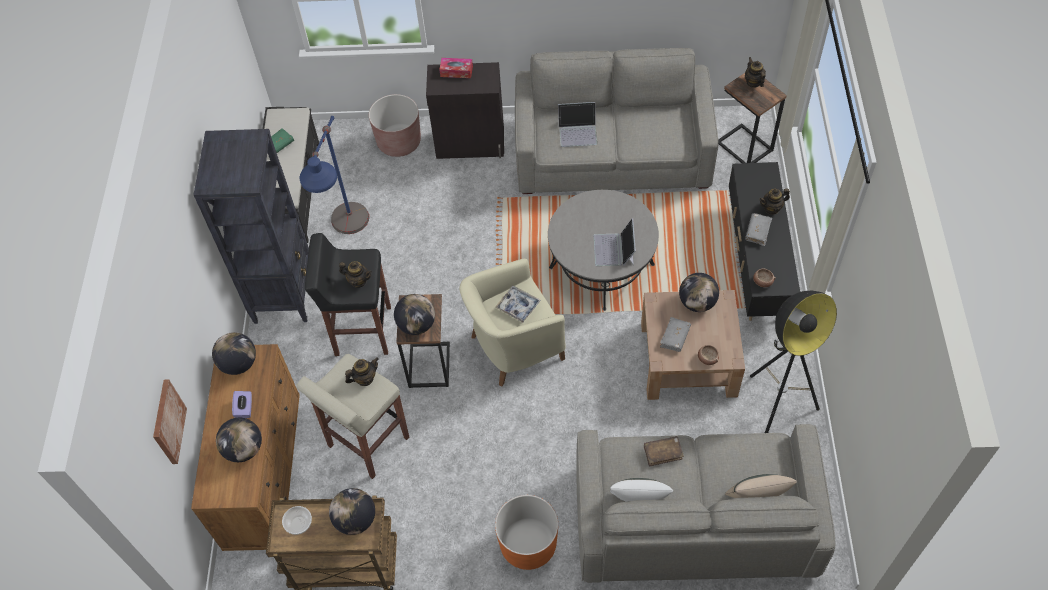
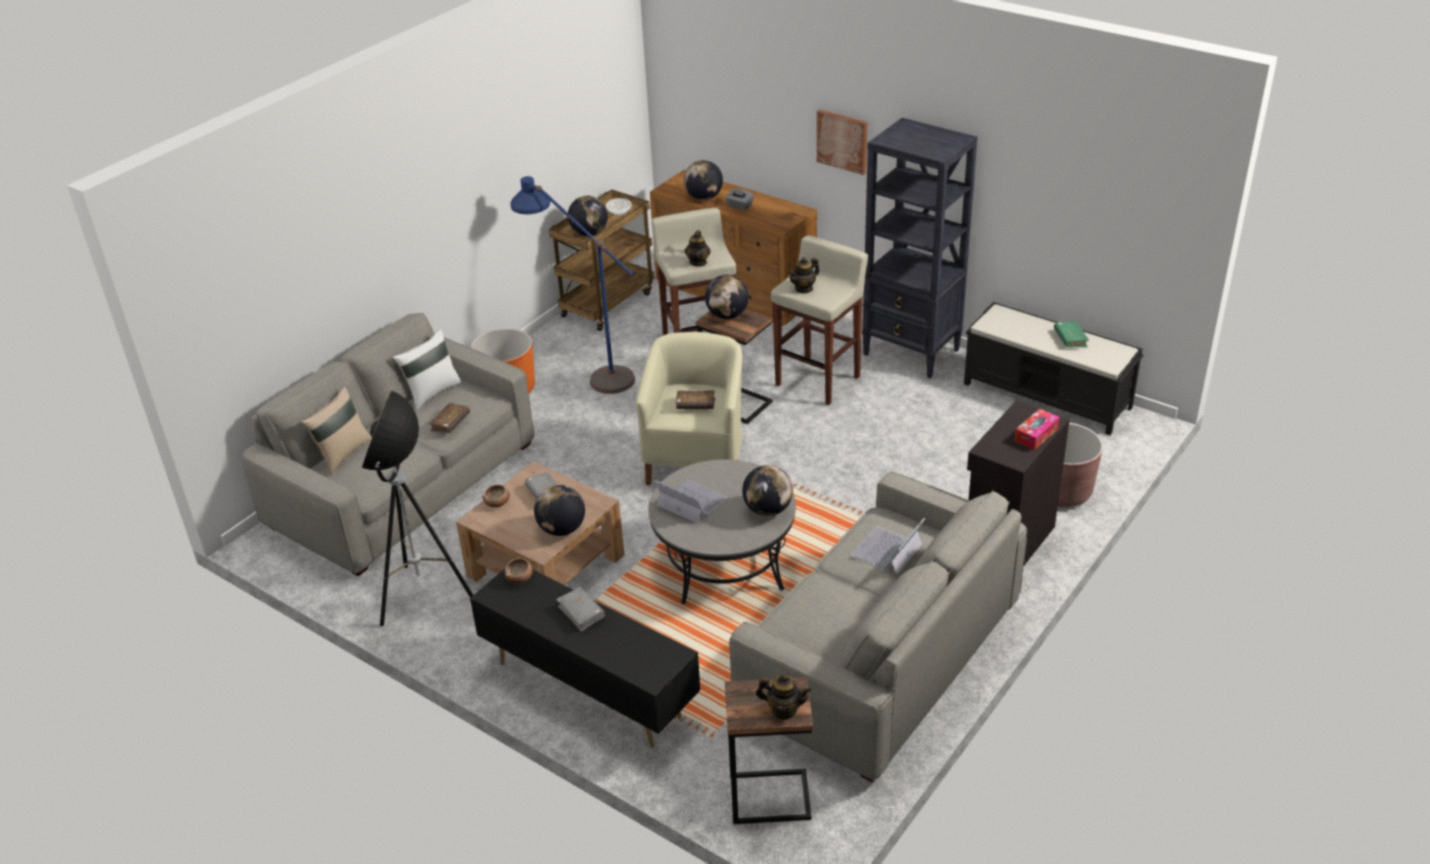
camera: 125 degrees right, 20 degrees down
(168, 422) = (722, 112): picture -> picture (842, 141)
(239, 363) = (786, 213): globe -> globe (768, 510)
(245, 409) = (739, 206): purple tissue box -> grey tissue box
(349, 240) = (941, 409): blue floor lamp -> blue floor lamp (587, 371)
(362, 331) = (819, 380): black stool -> beige stool
(518, 306) = (695, 405): tray -> brown book
(772, 208) = (596, 645): teapot -> none

